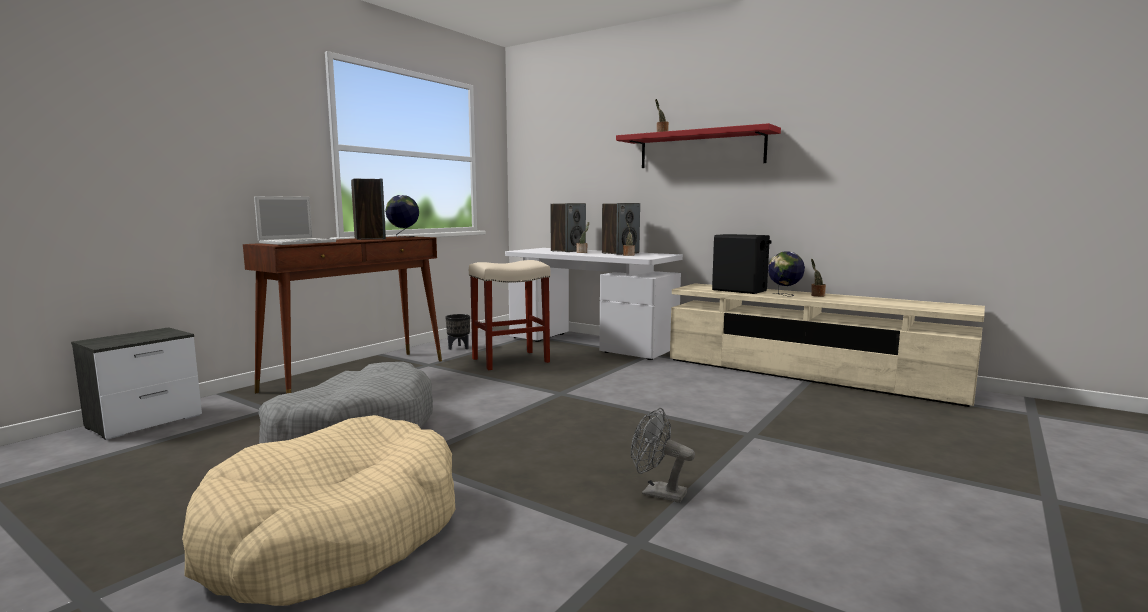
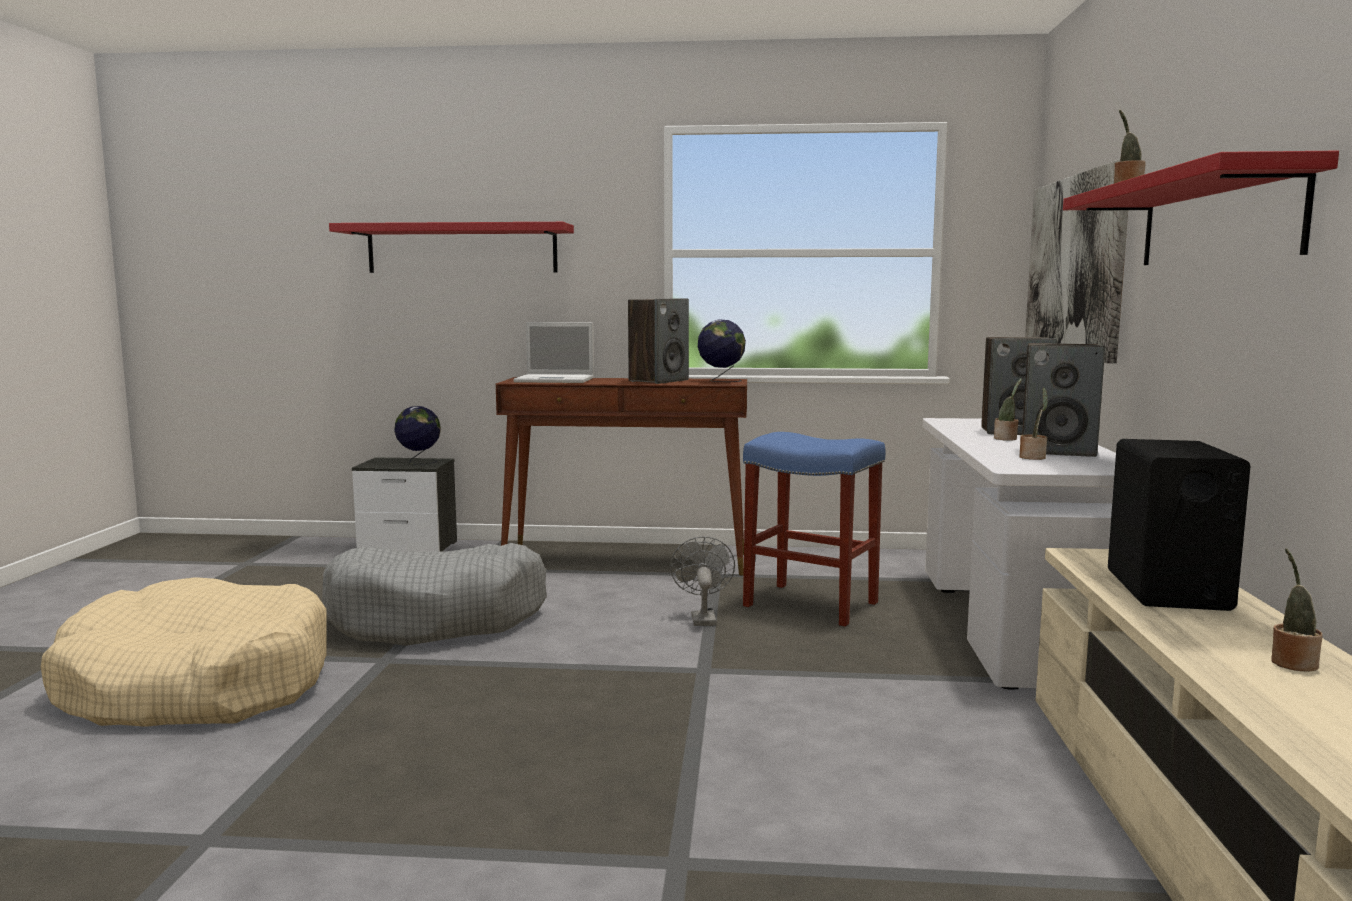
camera: 60 degrees right, 0 degrees up
(158, 126) = (462, 249): none -> red shelf
(459, 348) = (817, 565): black planter -> none
(509, 360) = (808, 604): beige stool -> blue stool
(564, 169) = (1074, 266): none -> picture
(657, 493) = (361, 823): grey fan -> grey fan (702, 617)
(784, 295) = (1201, 632): globe -> globe (419, 462)

